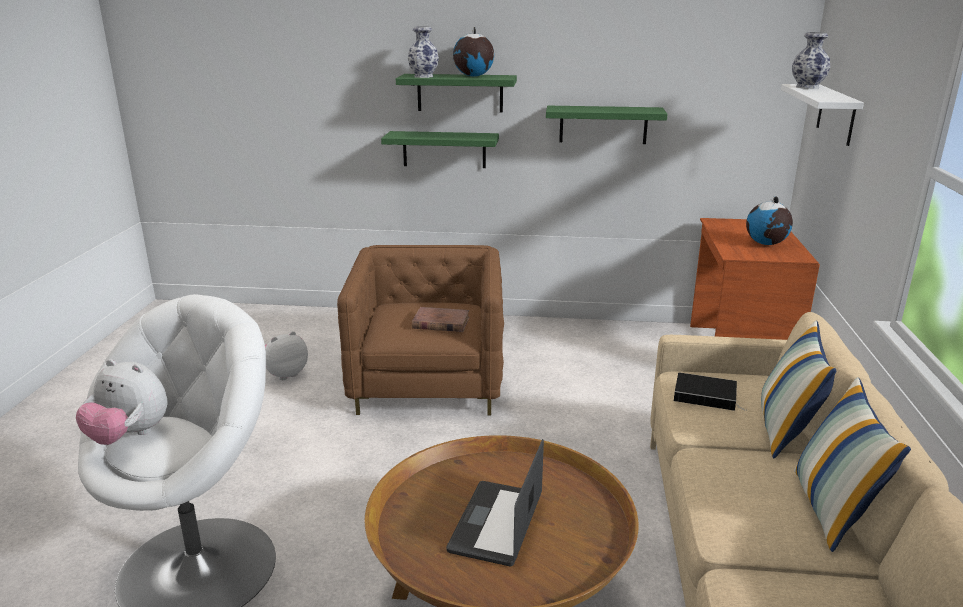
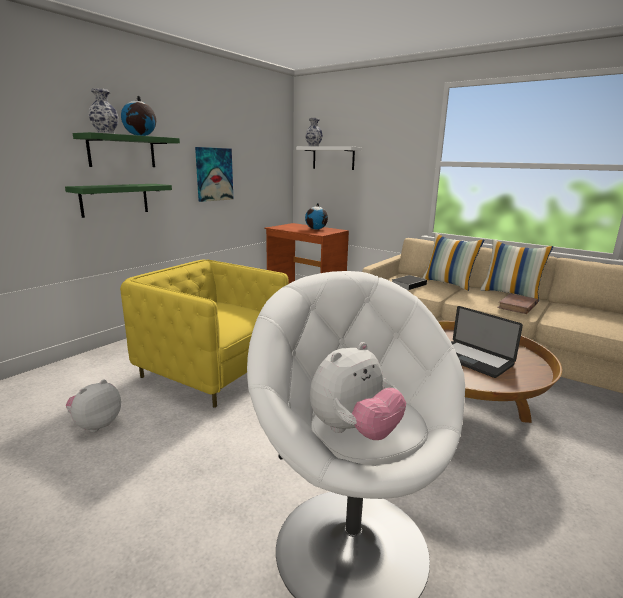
camera: 60 degrees left, 5 degrees down
(285, 374) = (96, 424): plush toy -> plush toy turned 45 degrees clockwise
(428, 383) = (214, 369): brown armchair -> yellow armchair
(440, 323) = (235, 312): brown book -> brown book (517, 306)
(603, 124) = (214, 174): green shelf -> picture

